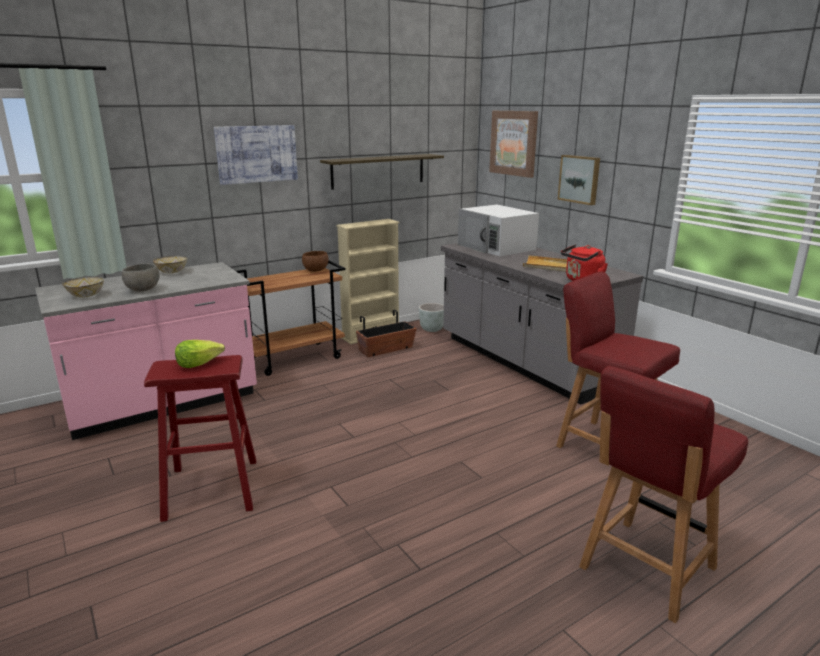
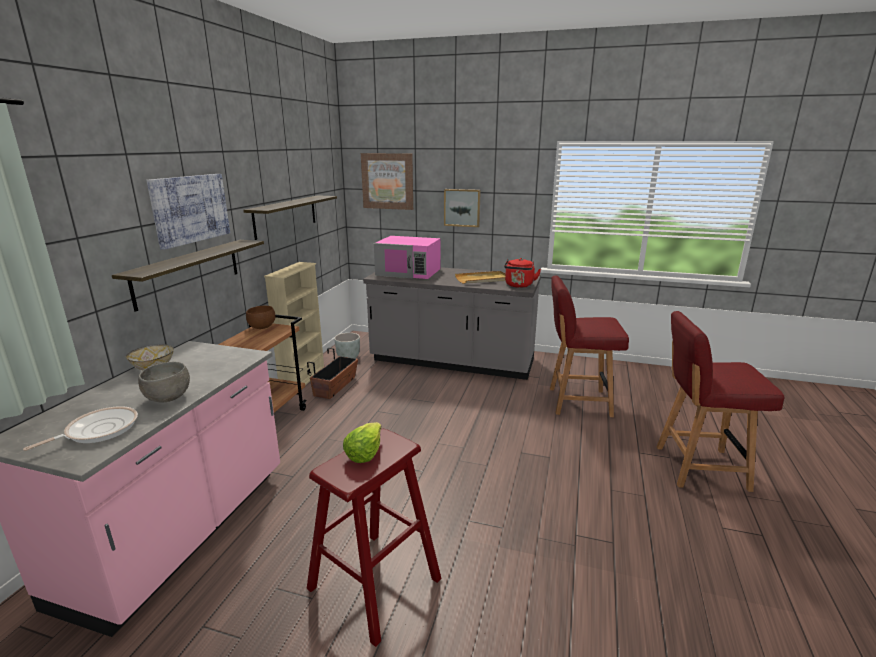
camera: 40 degrees left, 0 degrees up
(86, 295) = (98, 430): bowl -> frying pan
(247, 207) = (188, 272): none -> shelf
(496, 247) = (409, 272): white microwave -> pink microwave
(645, 569) = (698, 467): red chair -> red chair turned 90 degrees clockwise

